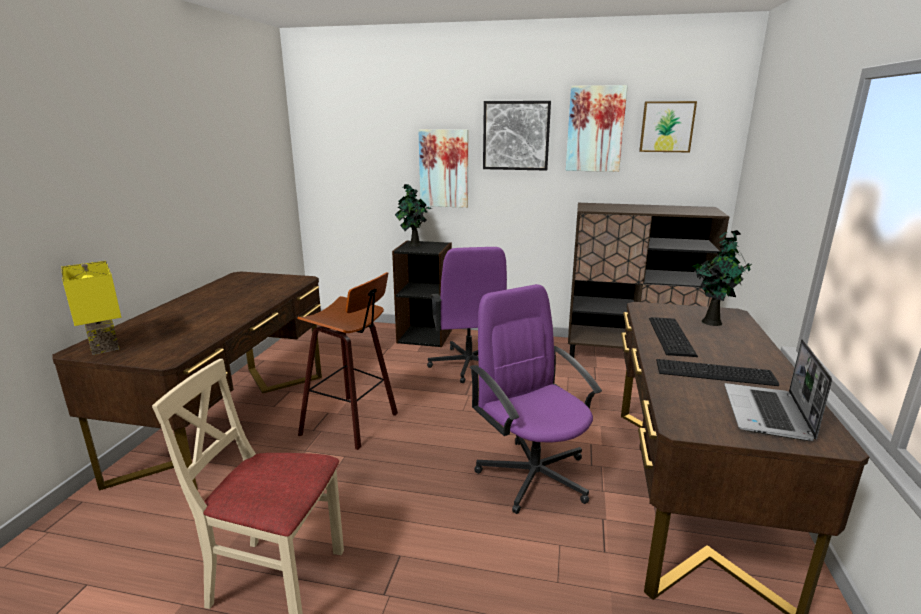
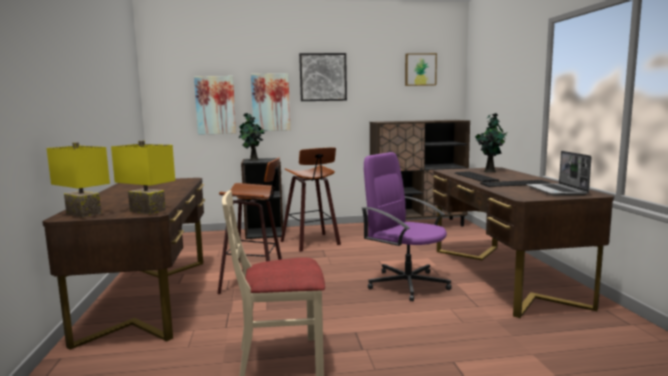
camera: 20 degrees left, 10 degrees down
(169, 352) = (149, 210): none -> yellow table lamp
(468, 365) = (312, 243): purple office chair -> stool
(595, 129) = (376, 72): picture -> picture (215, 105)

